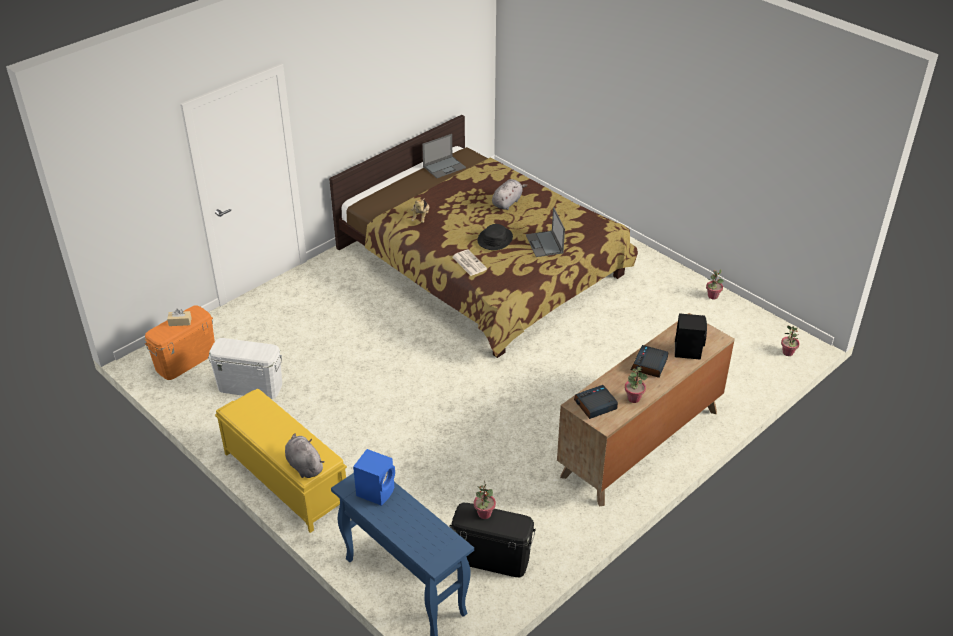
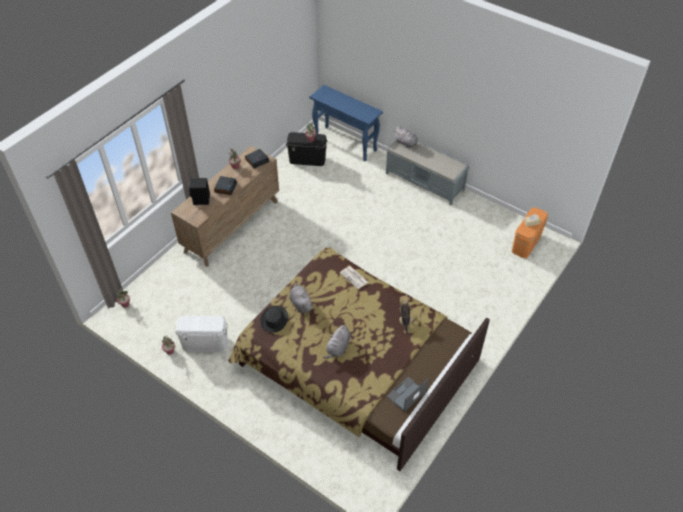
camera: 170 degrees right, 10 degrees up
(250, 386) = (475, 231): white storage box -> white storage box (205, 343)
(284, 479) = (425, 182): yellow bench -> grey bench
(376, 491) = (360, 112): blue speaker -> none
(495, 239) = (340, 304): black hat -> black hat (274, 319)
(544, 244) = (300, 304): laptop -> grey plush toy

